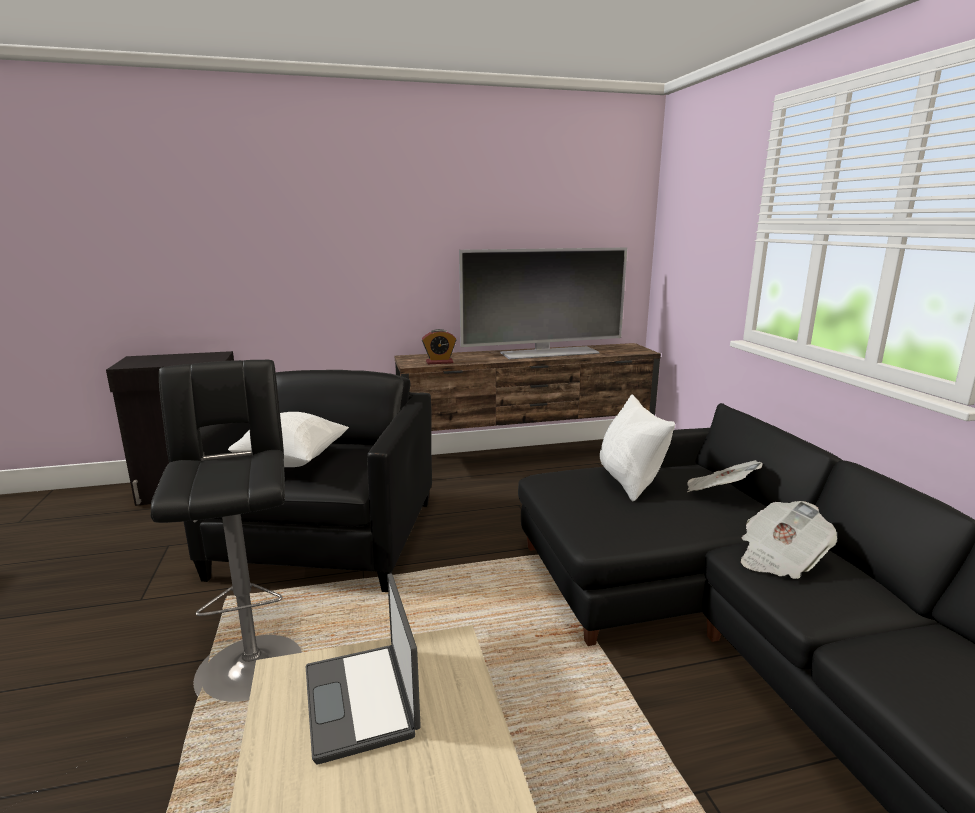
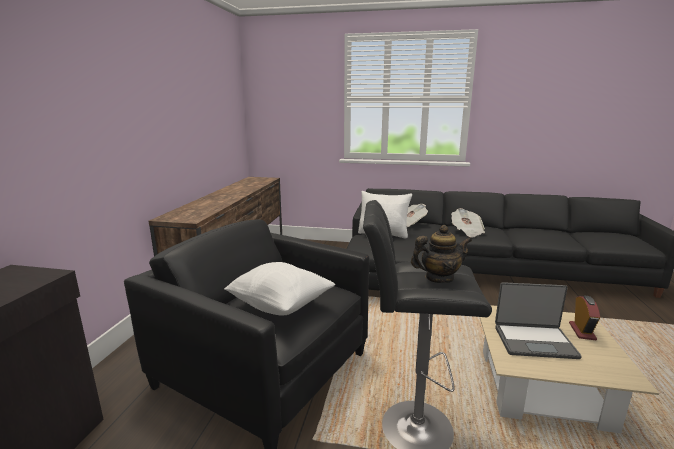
camera: 65 degrees left, 0 degrees up
(224, 472) = (439, 278): none -> teapot
(439, 362) = (203, 212): alarm clock -> alarm clock (582, 331)
(548, 353) = (235, 190): television -> none

